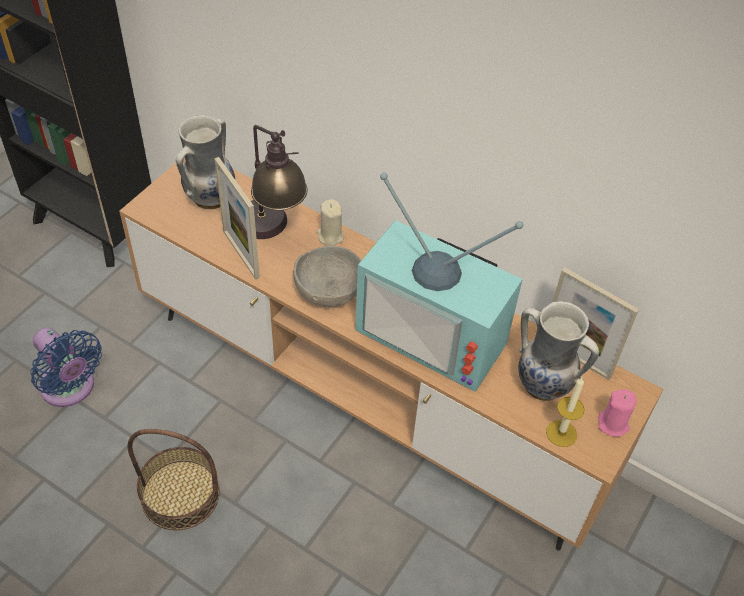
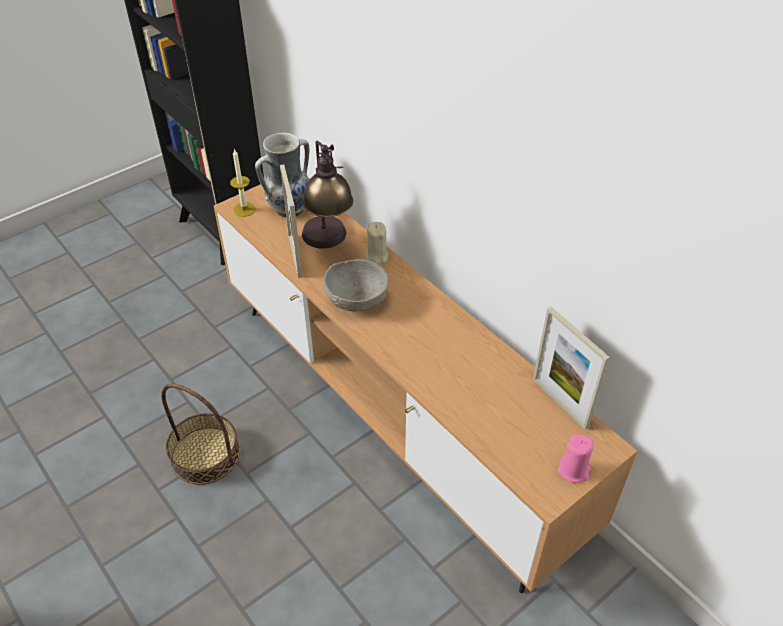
camera: 20 degrees right, 5 degrees down
(70, 388) = (154, 351): blue fan -> none
(436, 332) = (436, 353): television -> none
(544, 384) = (519, 419): vase -> none
(561, 433) = (518, 466): candle -> candle (244, 209)

